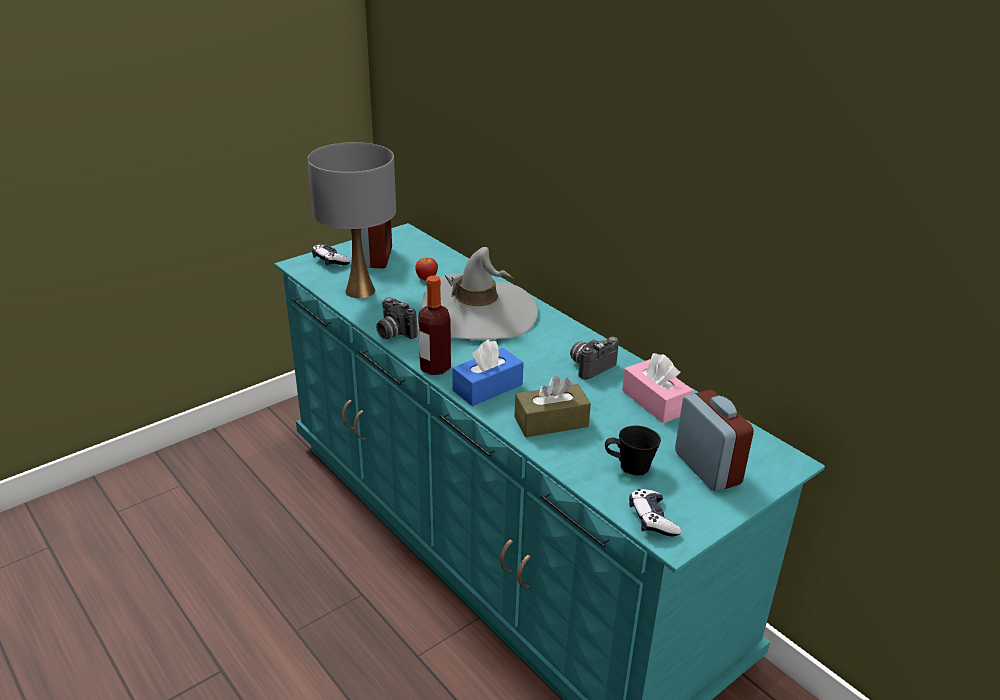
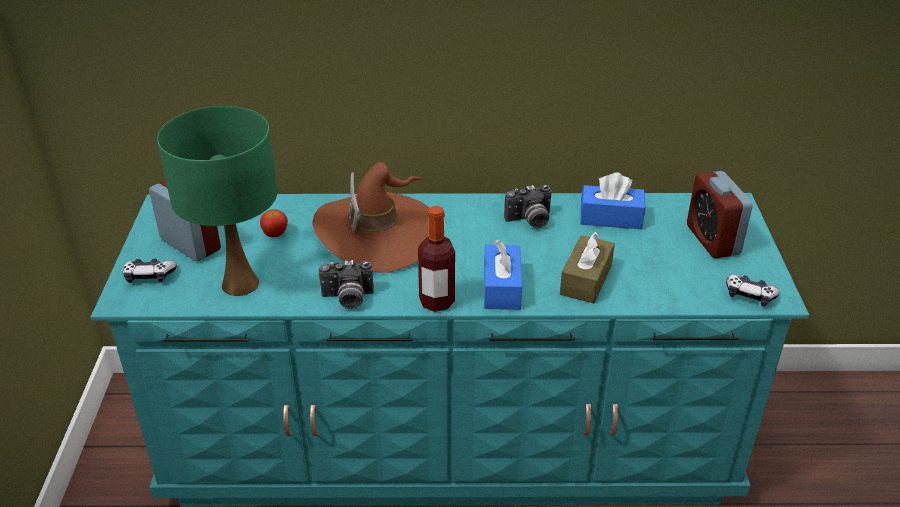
camera: 50 degrees left, 5 degrees up
(360, 291) = (241, 284): grey table lamp -> green table lamp
(480, 313) = (379, 234): grey hat -> brown hat
(590, 366) = (530, 221): camera -> camera turned 105 degrees counterclockwise
(632, 467) = (680, 271): black mug -> none
(655, 402) = (611, 218): pink tissue box -> blue tissue box
(707, 468) = (712, 240): alarm clock -> alarm clock turned 120 degrees counterclockwise

